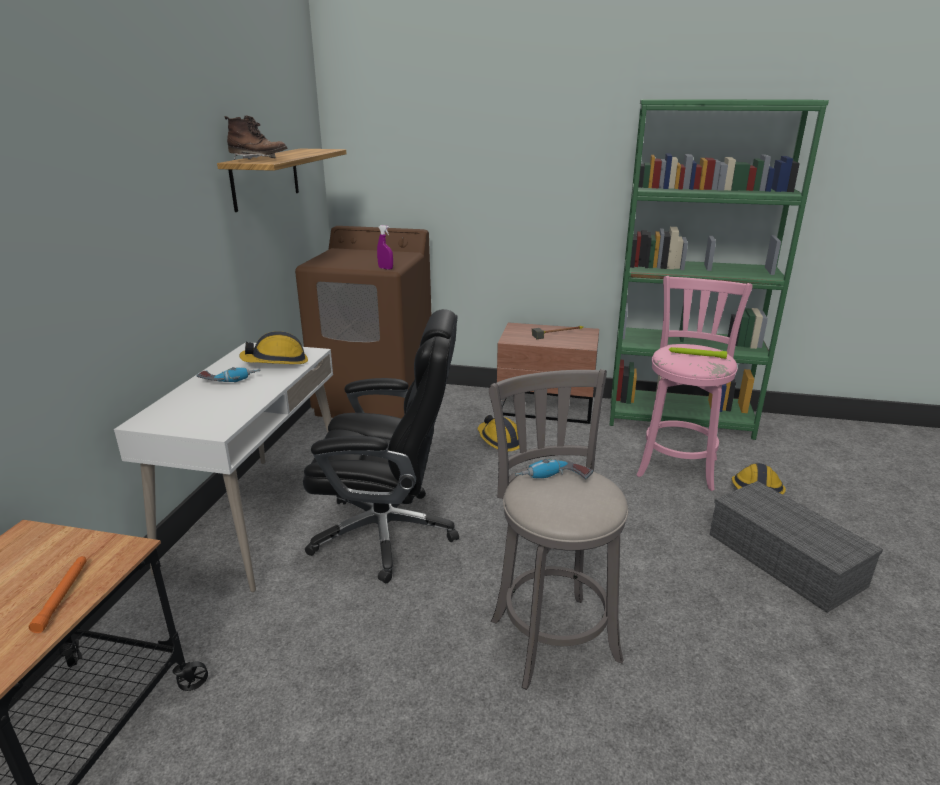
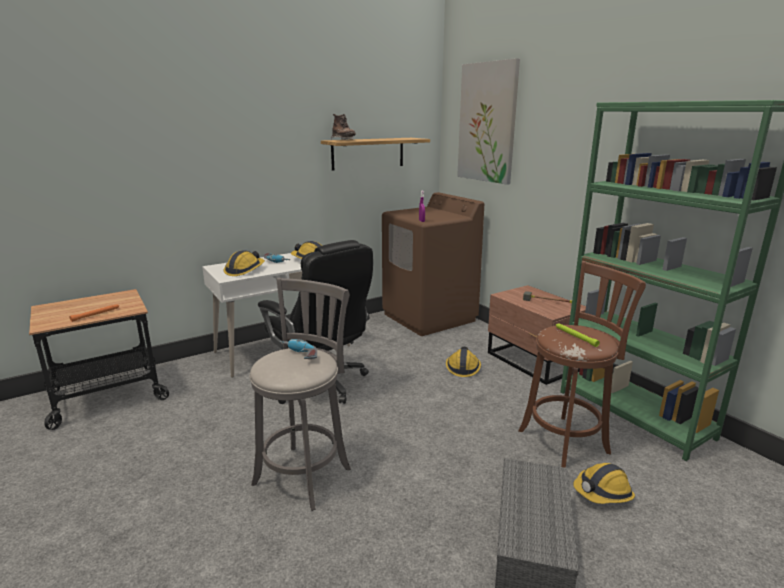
camera: 45 degrees right, 5 degrees down
(214, 409) = (244, 270): none -> hard hat
(415, 123) = (487, 123): none -> picture
(678, 465) = (567, 440): pink stool -> brown stool

